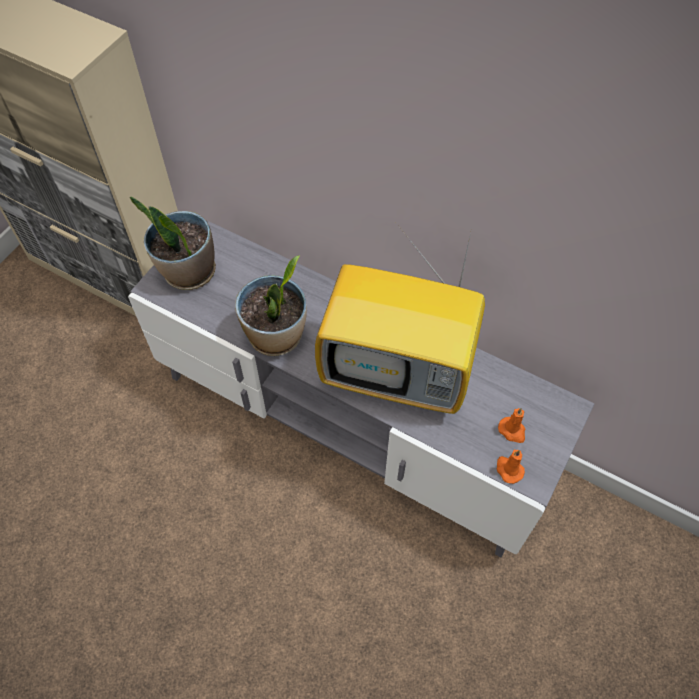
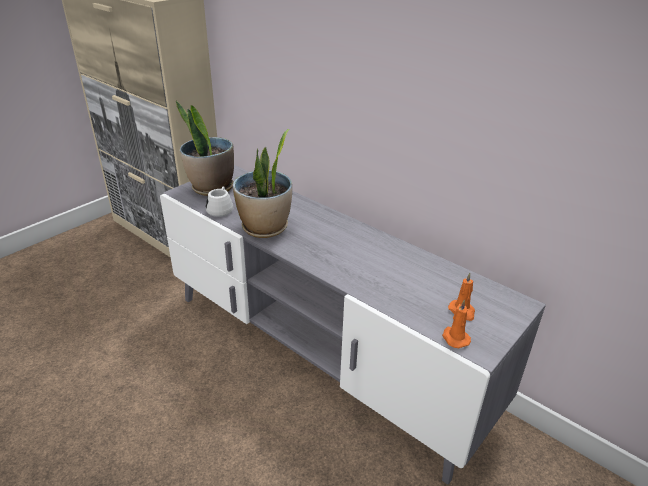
camera: 10 degrees right, 25 degrees down
(213, 311) = (221, 209): none -> white mug
(400, 371) = (364, 260): television -> none

